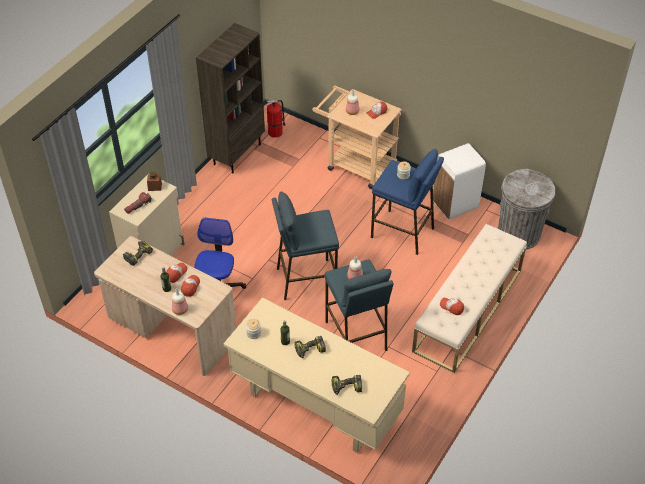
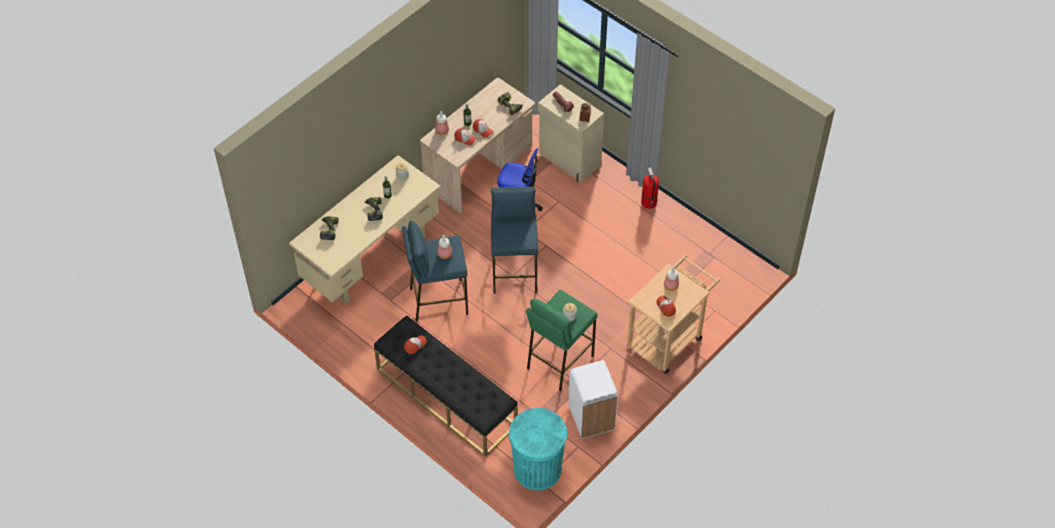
camera: 100 degrees right, 5 degrees up
(237, 154) = (698, 235): brown bookcase -> none
(276, 132) = (728, 273): fire extinguisher -> fire extinguisher (649, 203)
(403, 233) = (559, 362): blue stool -> green stool
(468, 310) = (446, 397): beige bench -> black bench
(519, 233) = (537, 469): grey trash can -> turquoise trash can

